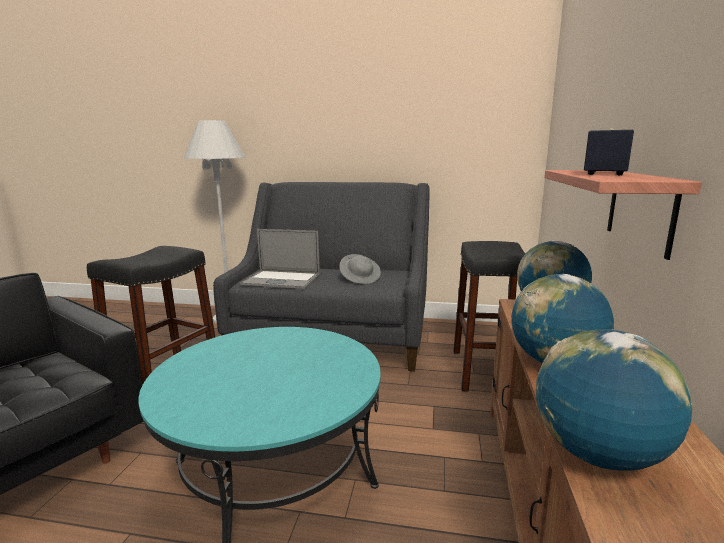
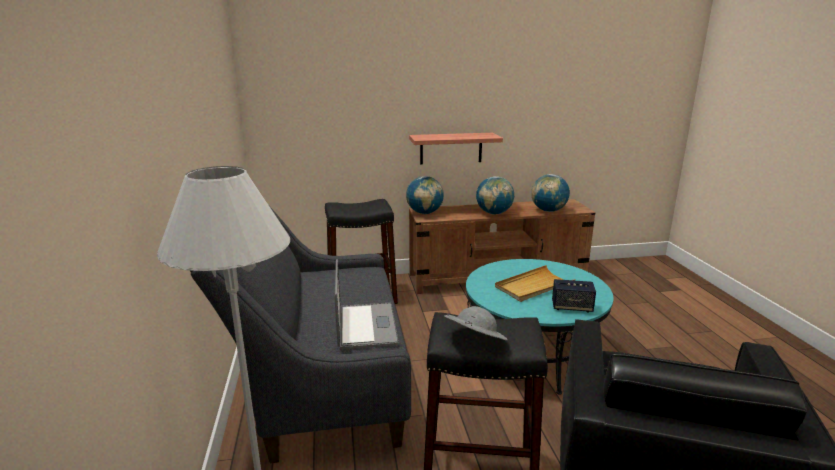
camera: 110 degrees left, 5 degrees up
(270, 368) = (533, 286): none -> beige tray
(360, 279) = (342, 286): grey hat -> grey hat (474, 341)
(605, 173) = (455, 136): speaker -> speaker (571, 307)

